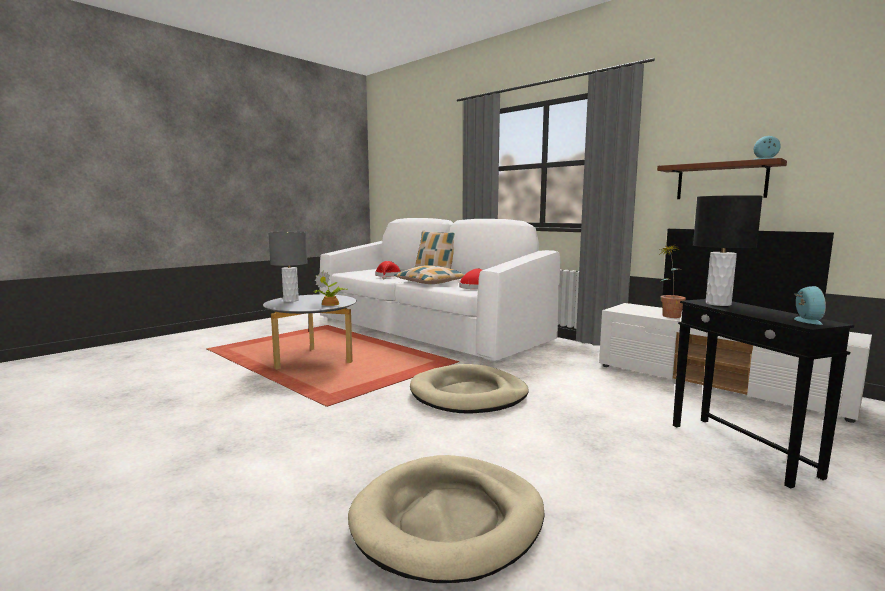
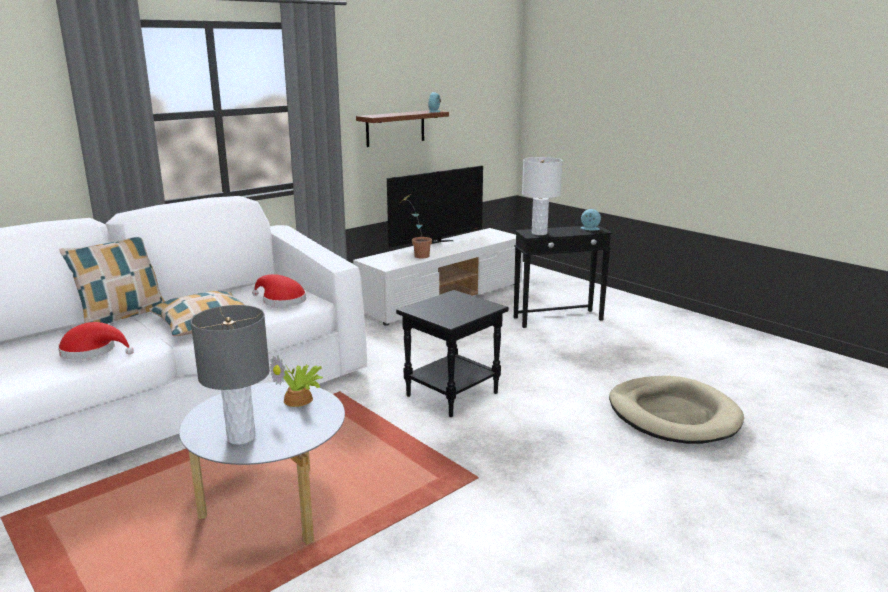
camera: 85 degrees left, 10 degrees up
(469, 394) = (451, 394): beige dog bed -> black side table
(718, 304) = (539, 233): black table lamp -> white table lamp

